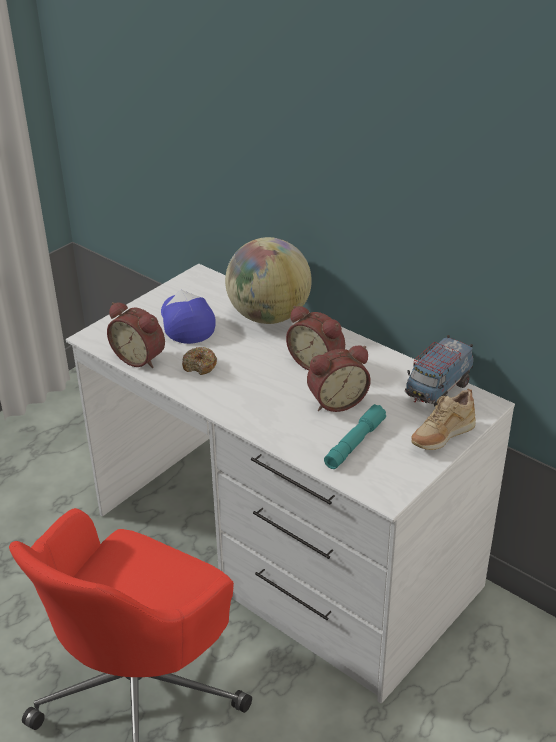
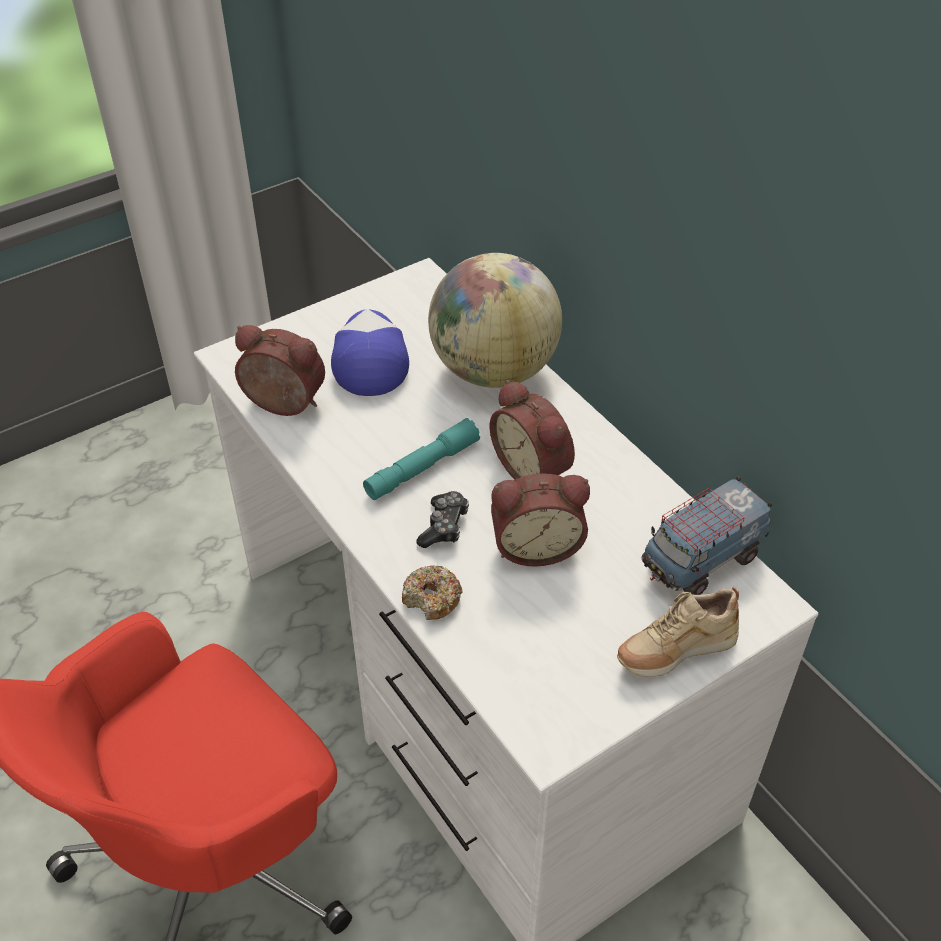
camera: 15 degrees right, 10 degrees up
(140, 357) = (282, 406): alarm clock -> alarm clock turned 150 degrees clockwise
(200, 366) = (360, 438): donut -> donut (432, 599)
(275, 402) = (444, 526): none -> game controller
(354, 443) = (534, 631): turquoise flashlight -> turquoise flashlight (422, 468)

